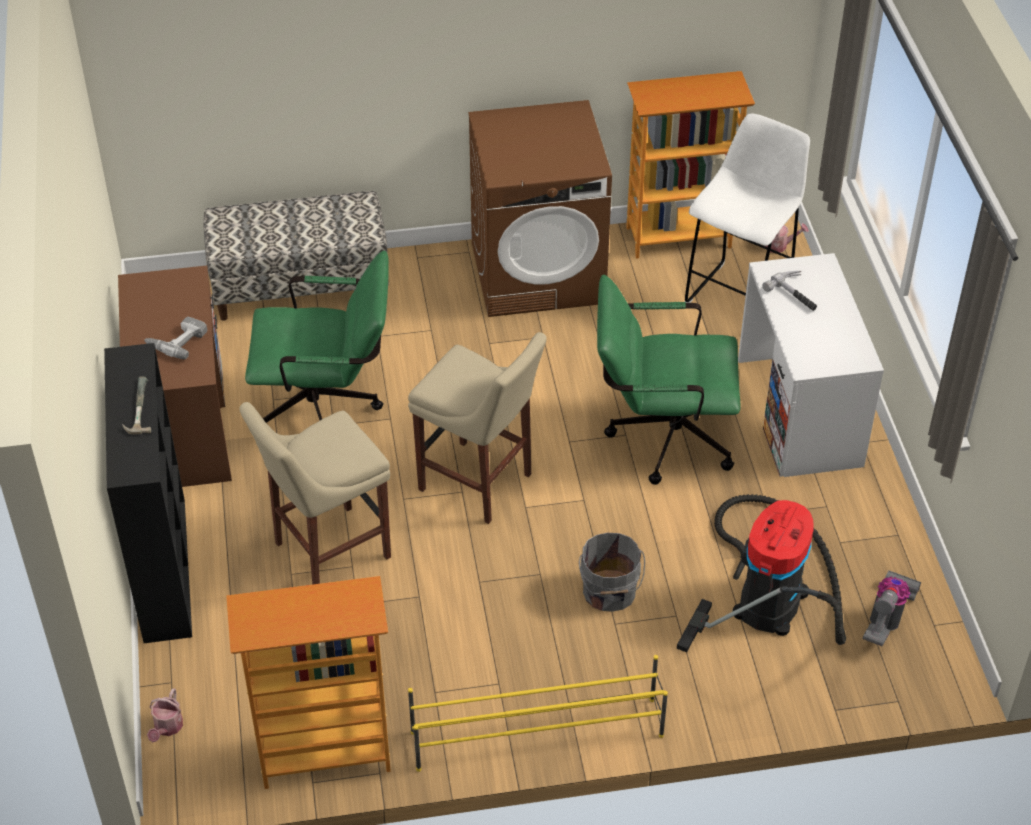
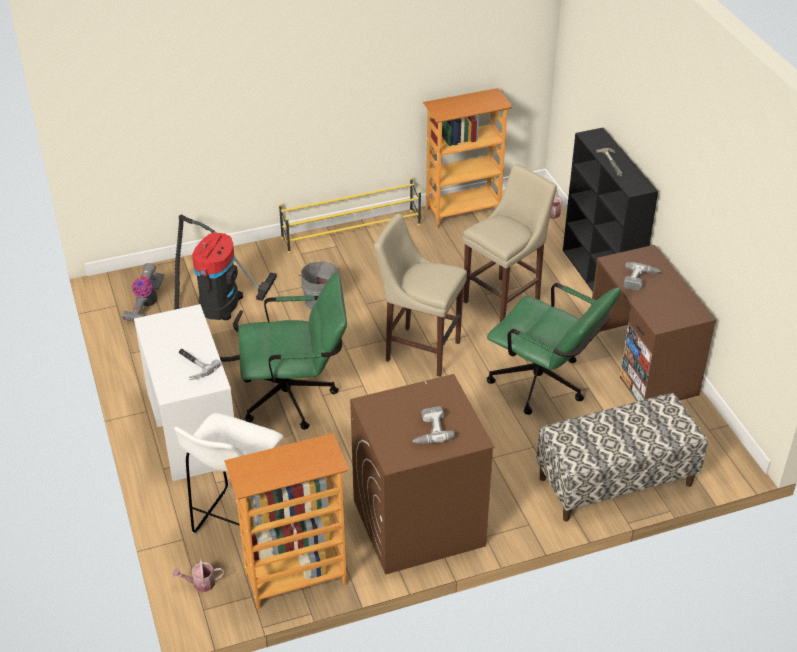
camera: 170 degrees right, 5 degrees down
(327, 409) = (545, 386): green office chair -> green office chair turned 135 degrees counterclockwise
(532, 133) = (429, 430): none -> power drill

